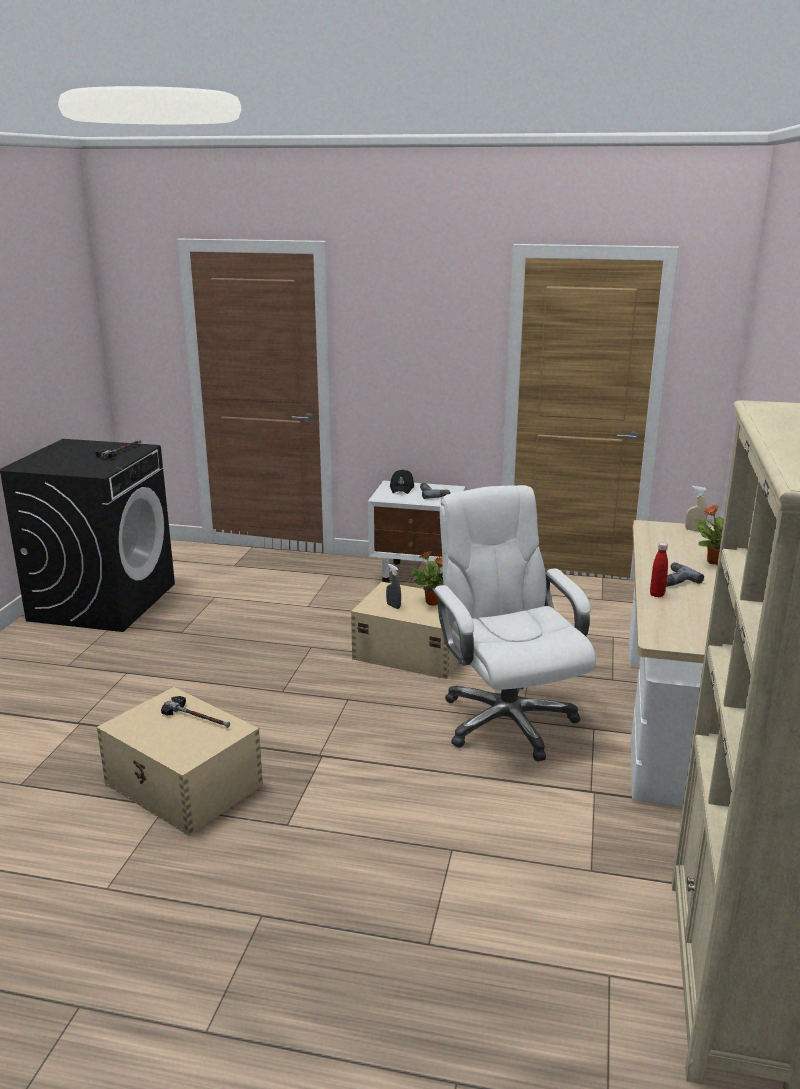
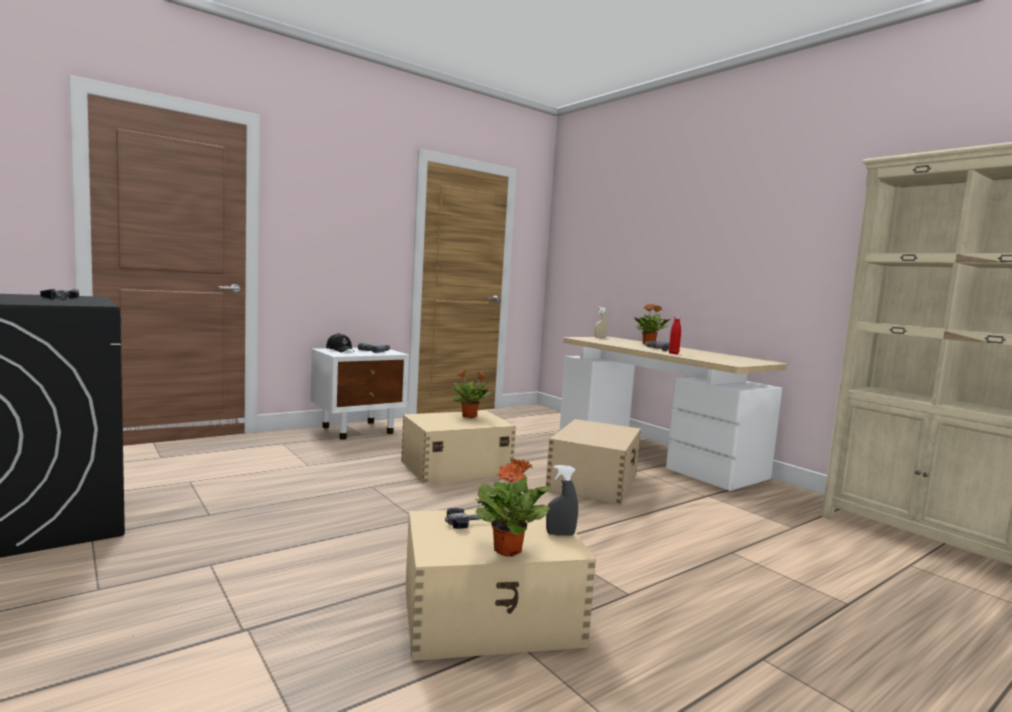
camera: 50 degrees left, 15 degrees down
(155, 742) = (508, 550): none -> potted plant
(393, 606) = (449, 423): grey spray bottle -> grey spray bottle (560, 534)
(506, 720) = (594, 482): white office chair -> beige storage box

